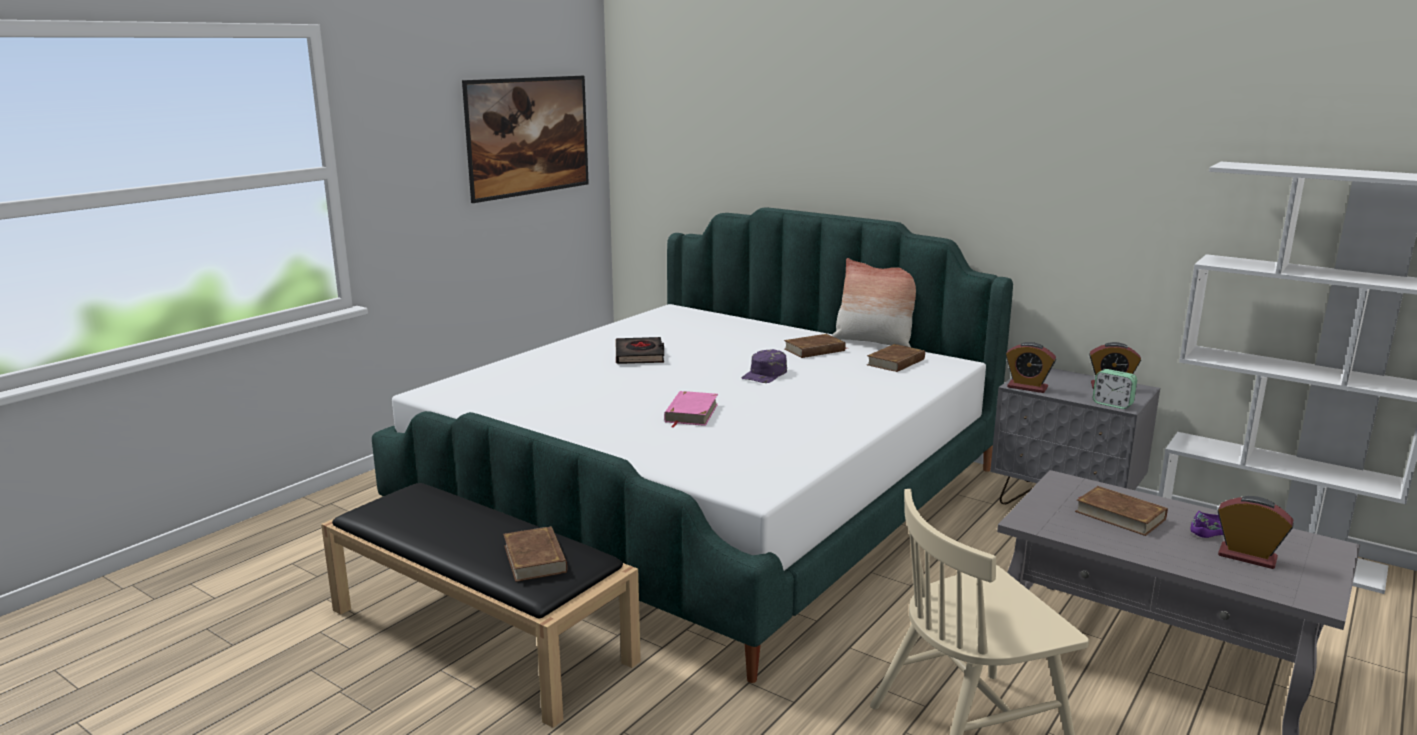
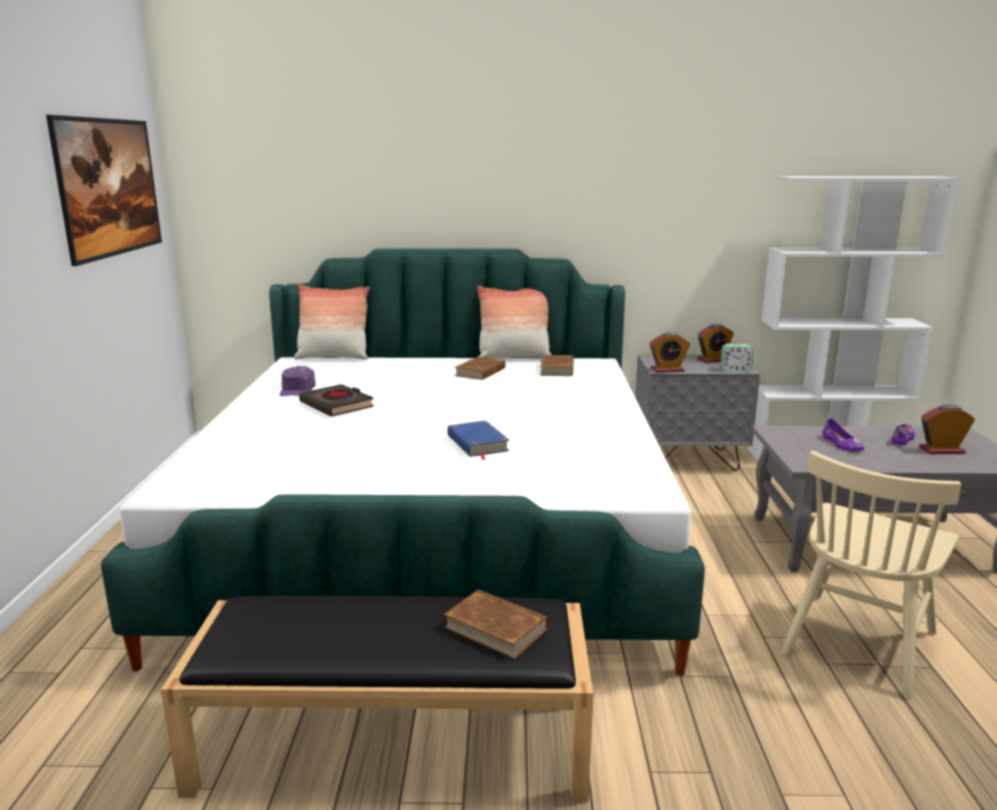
camera: 35 degrees left, 0 degrees up
(691, 413) = (477, 443): pink book -> blue book
(709, 312) = (333, 357): none -> pillow
(765, 374) = (478, 398): purple cap -> purple cap (298, 389)
(1119, 515) = (841, 444): brown book -> purple shoe

